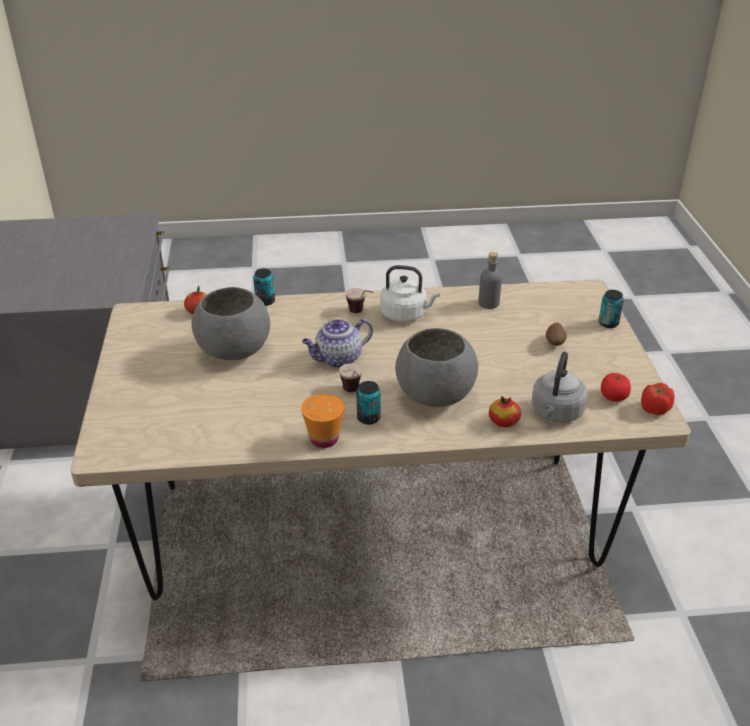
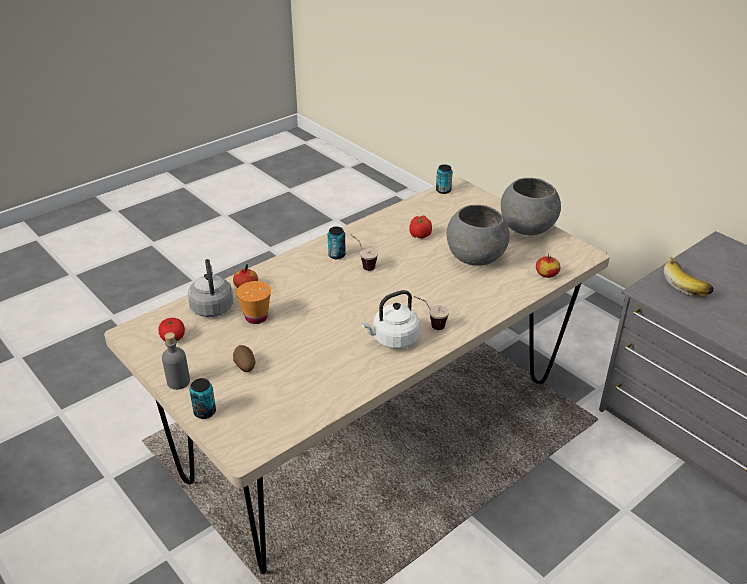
camera: 145 degrees right, 0 degrees up
(82, 288) = (686, 284): none -> banana
(265, 301) = (515, 302): can -> can (443, 190)
(324, 439) = (350, 235): orange cup -> orange cup (256, 317)
(338, 359) = (400, 282): teapot -> none
(435, 397) = (306, 284): grey bowl -> grey bowl (526, 228)
(488, 303) = (333, 385): grey bottle -> grey bottle (178, 382)
(654, 409) = (136, 339): tomato -> tomato (420, 235)

